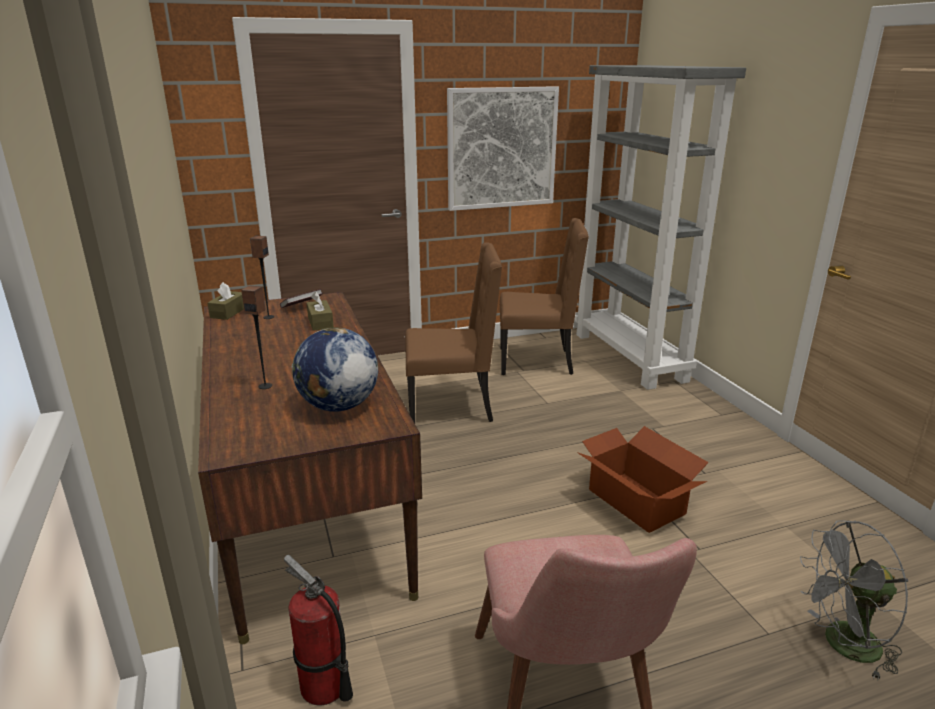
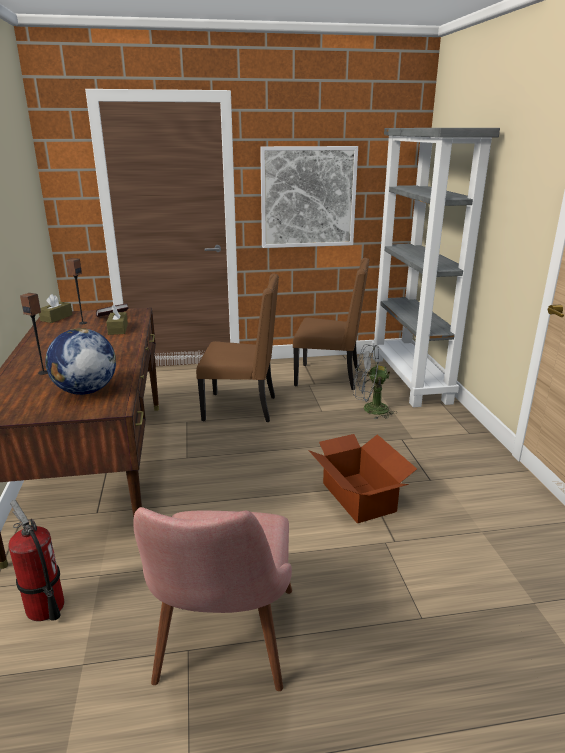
camera: 10 degrees right, 0 degrees up
(842, 646) = (484, 637): grey fan -> grey fan (369, 409)

